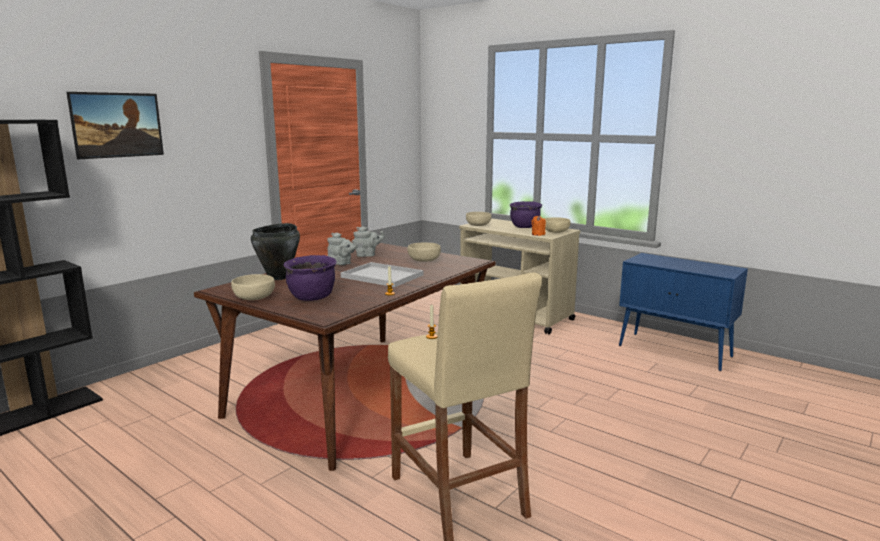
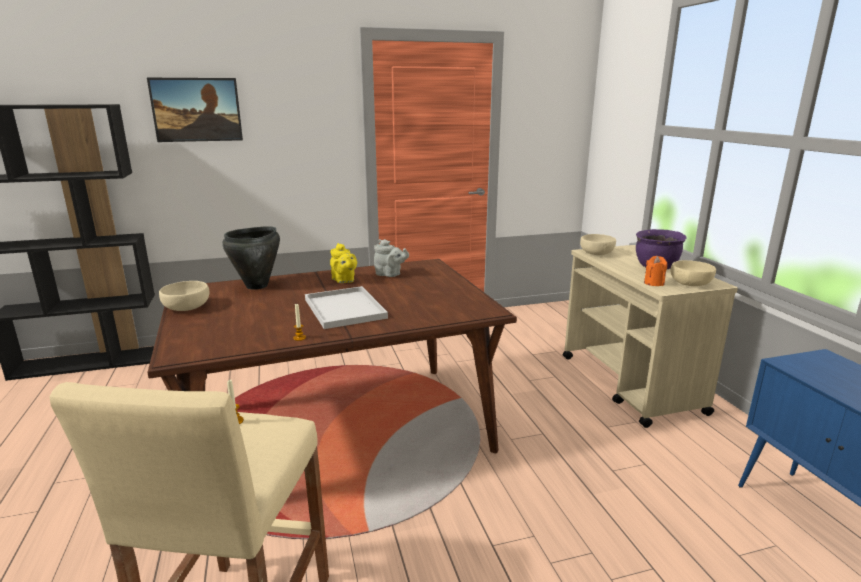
camera: 35 degrees right, 5 degrees up
(312, 298) = (225, 322): purple cooking pot -> none
(341, 263) = (344, 280): grey teapot -> yellow teapot
(424, 260) = (432, 295): beige bowl -> none

